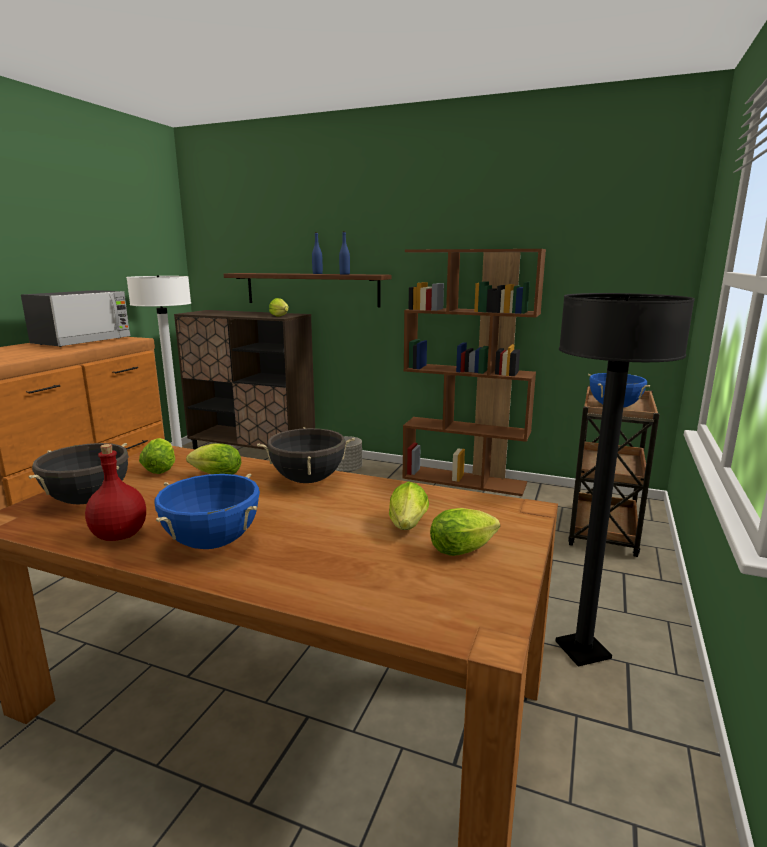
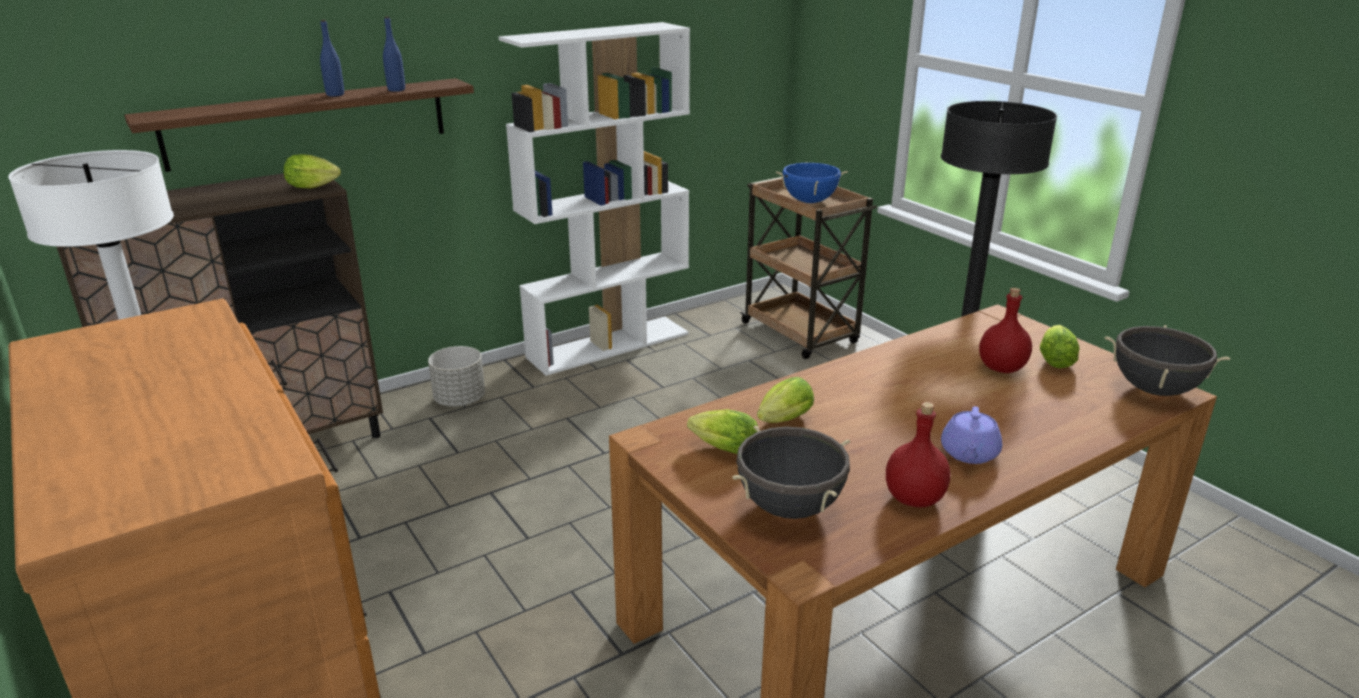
camera: 55 degrees left, 10 degrees up
(83, 341) = (130, 354): microwave -> none
(213, 543) = (969, 454): blue cooking pot -> purple teapot
(308, 480) = (850, 378): black cooking pot -> black cooking pot (1154, 390)
(407, 528) = (1001, 368): lettuce -> red bottle
(464, 480) = (609, 345): brown bookcase -> white bookcase

